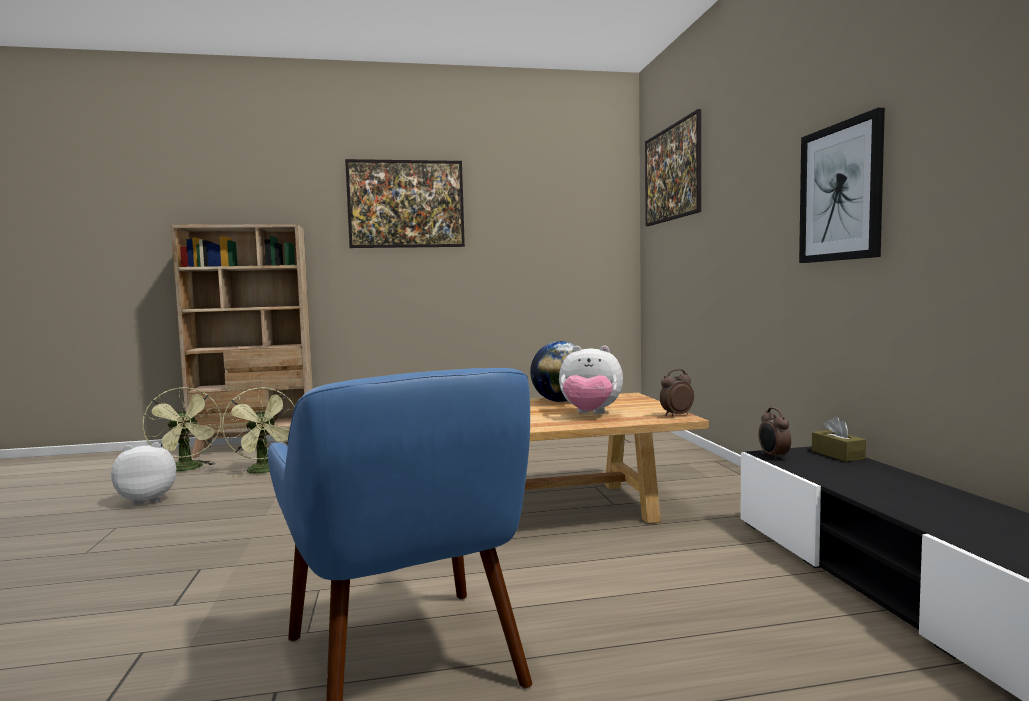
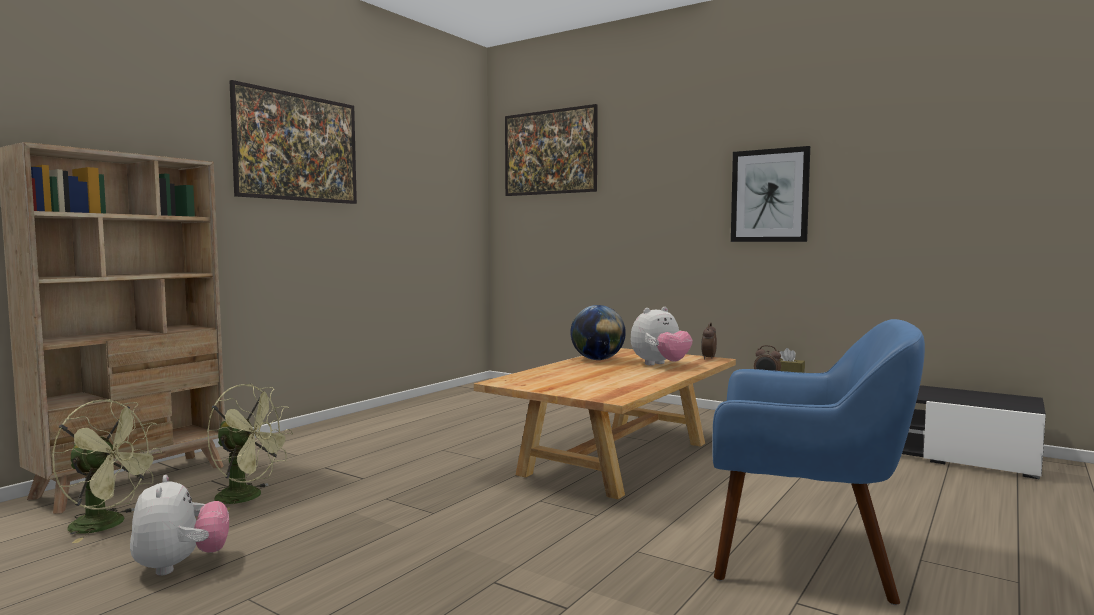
camera: 45 degrees left, 0 degrees up
(148, 500) = (180, 565): plush toy -> plush toy turned 135 degrees clockwise

